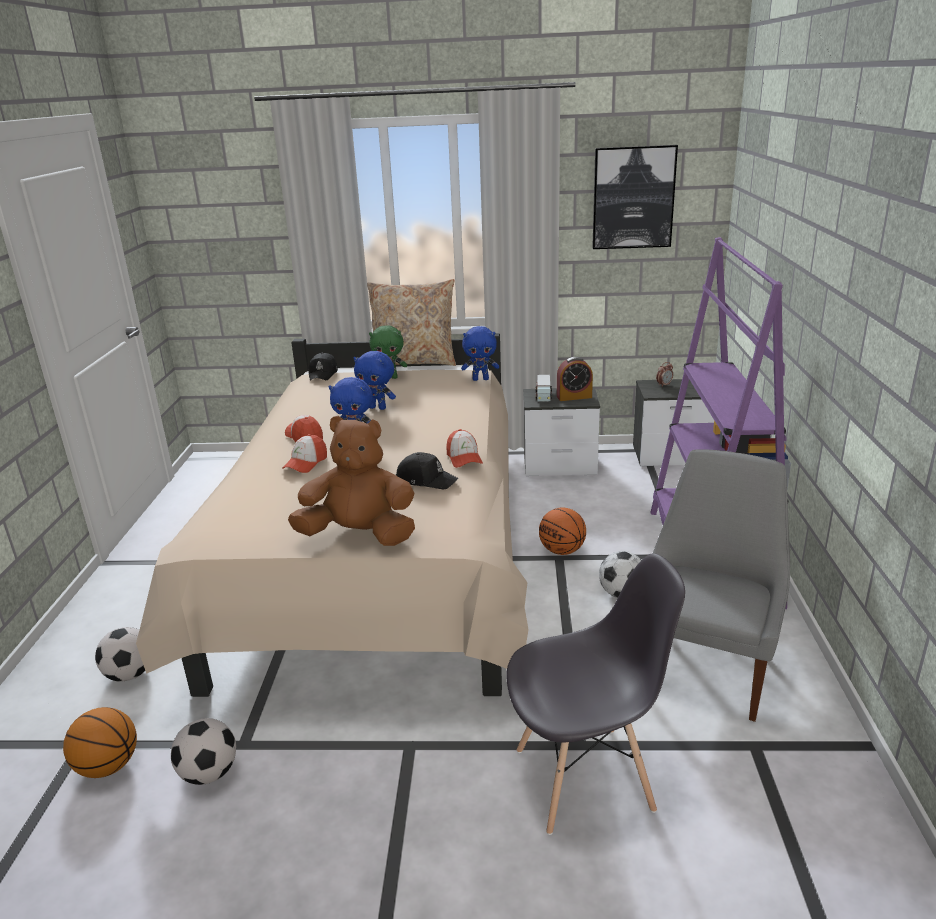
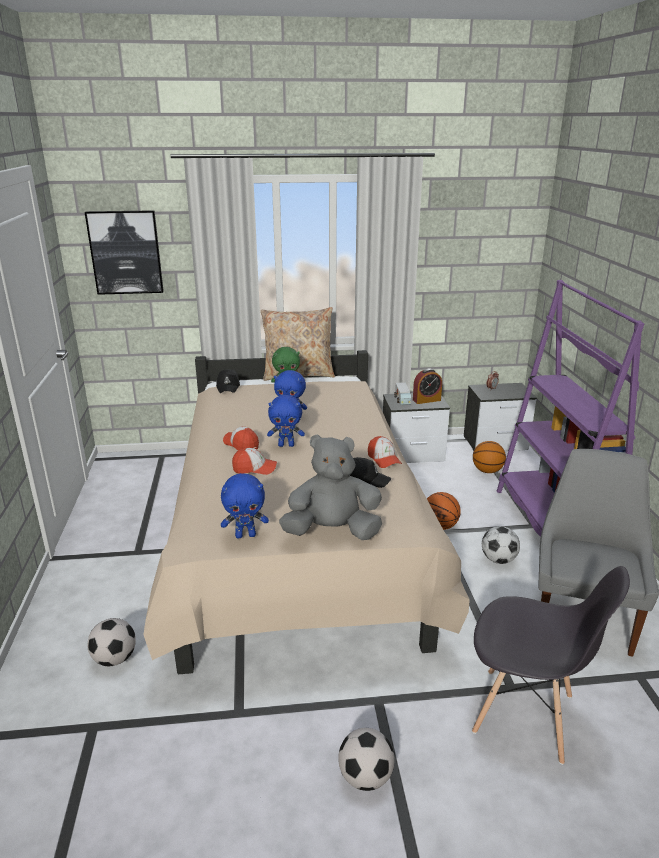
camera: 10 degrees left, 0 degrees up
(108, 766) = (126, 744): basketball -> basketball (487, 471)
(209, 773) = (218, 741): football -> football (365, 777)
(306, 463) = (254, 468): cap -> cap turned 105 degrees counterclockwise
(359, 536) = (332, 531): brown plush toy -> grey plush toy
(481, 379) = (362, 389): blue plush toy -> blue plush toy (246, 535)
(585, 779) = (525, 715): grey chair -> grey chair turned 45 degrees clockwise
(633, 197) = (471, 243): picture -> picture (125, 252)

